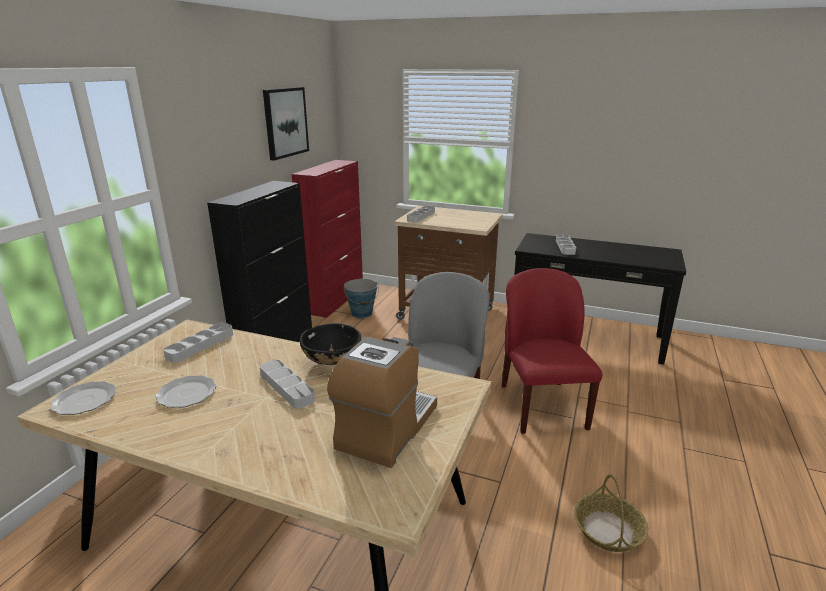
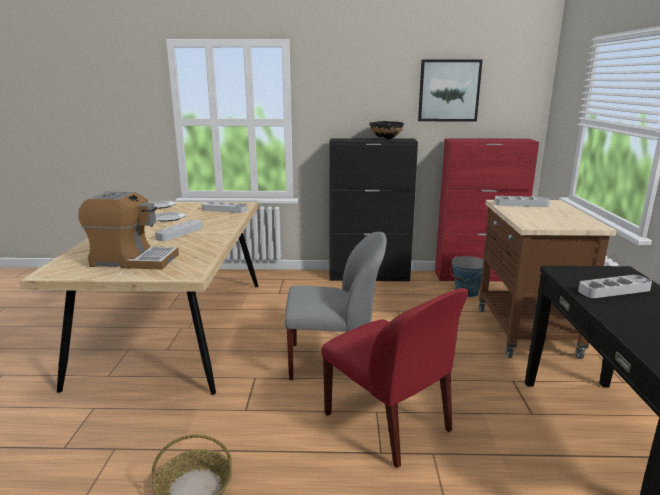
camera: 70 degrees right, 5 degrees down
(332, 362) = (215, 237): black bowl -> black bowl (385, 139)
(541, 405) = (389, 424): red chair -> red chair turned 75 degrees clockwise

